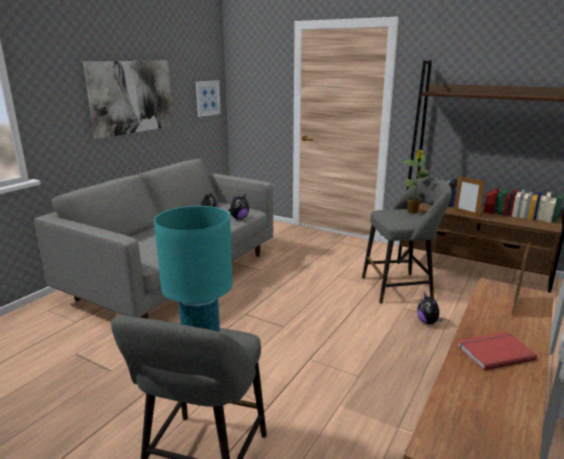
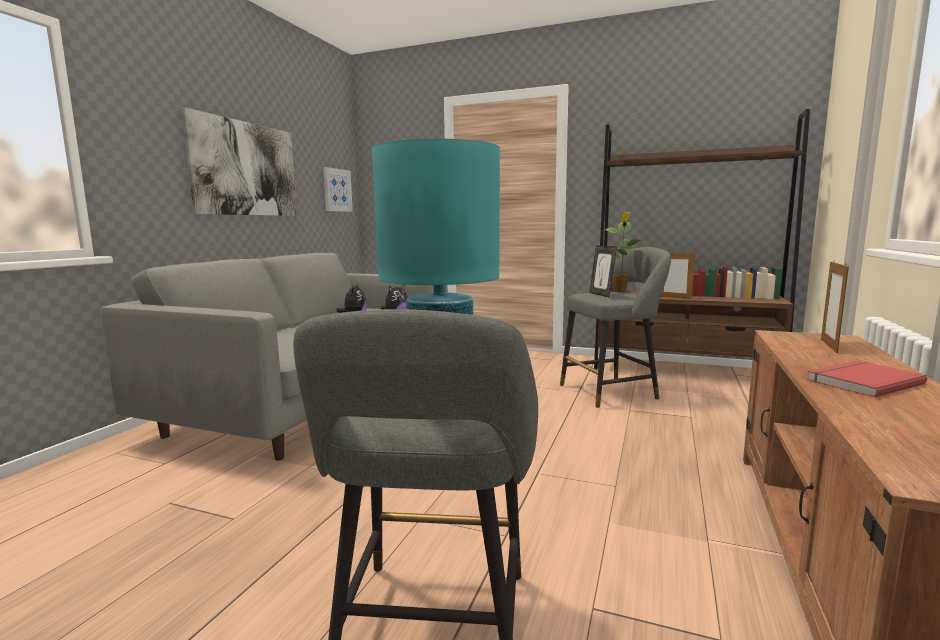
camera: 10 degrees left, 10 degrees down
(394, 216) = (601, 295): none -> picture frame
(428, 322) = (667, 421): plush toy -> none

